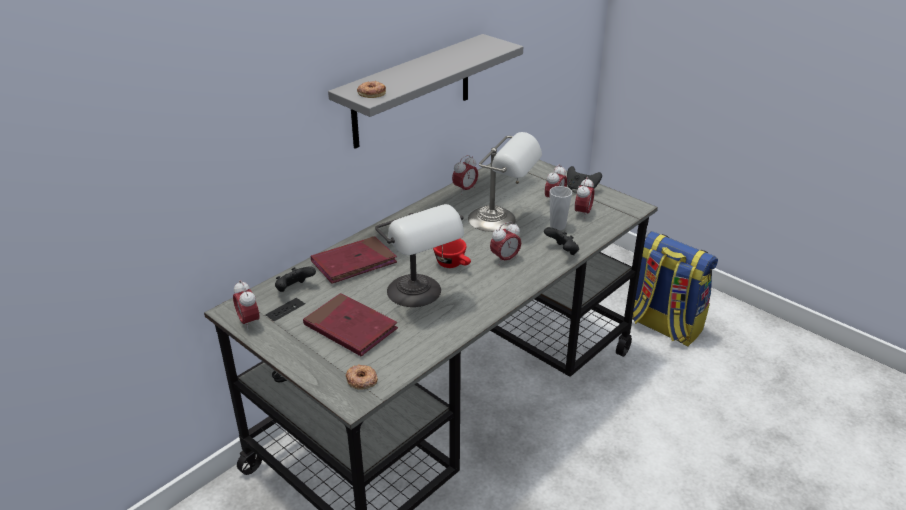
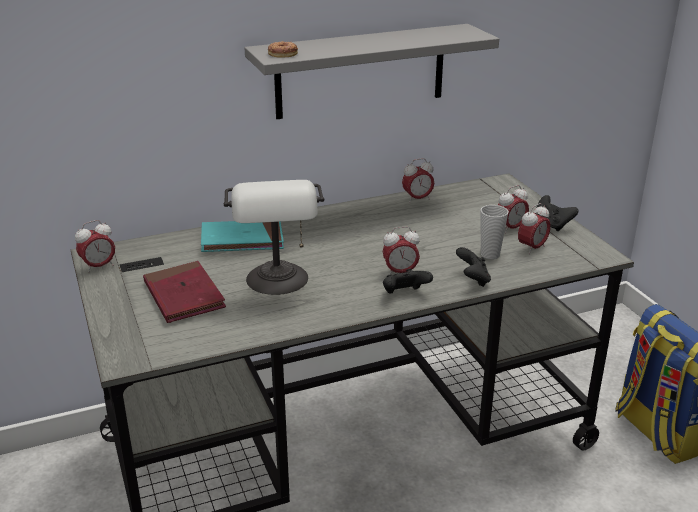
camera: 25 degrees right, 5 degrees down
(249, 322) = (99, 266): alarm clock -> alarm clock turned 120 degrees counterclockwise
(294, 289) = (165, 249): black game controller -> black game controller (404, 294)
(354, 263) = (242, 240): red book -> turquoise book
(361, 380) = (149, 345): donut -> none
(453, 264) = (340, 264): red cup -> none
(501, 220) = (430, 235): white table lamp -> none

